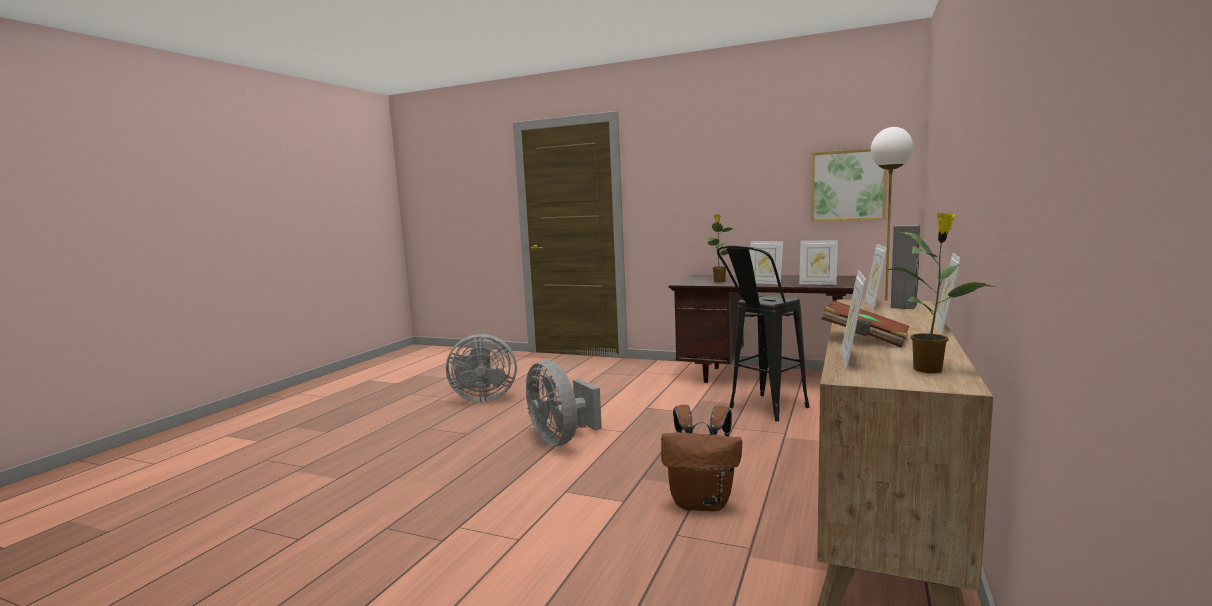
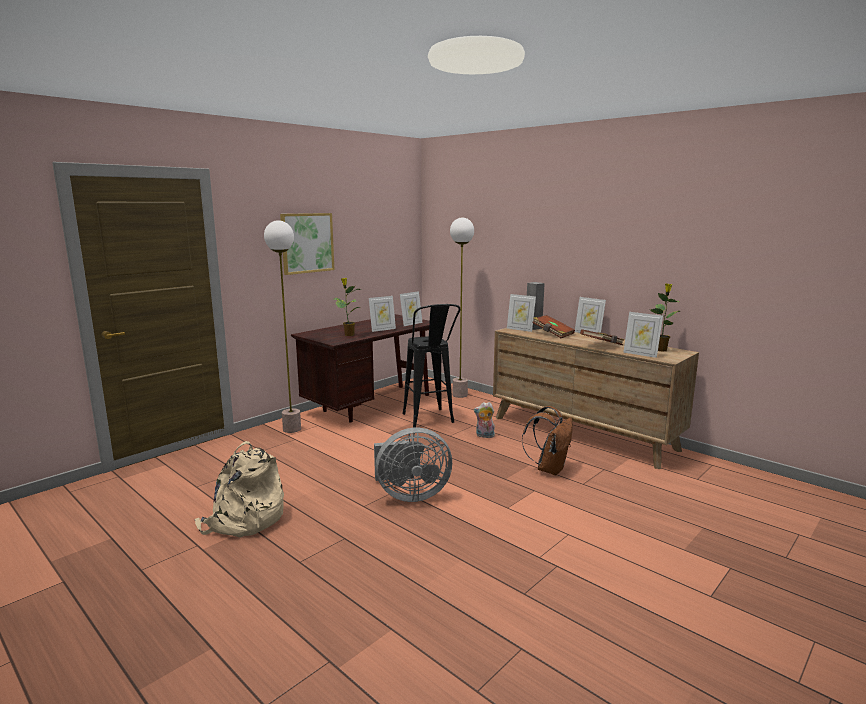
camera: 70 degrees left, 5 degrees up
(482, 398) = (244, 520): grey fan -> beige backpack
(657, 369) = (291, 429): none -> floor lamp
(759, 445) = (484, 436): none -> plush toy
(848, 185) = (388, 249): picture -> picture (307, 243)
(884, 316) = (552, 334): none -> brown book

